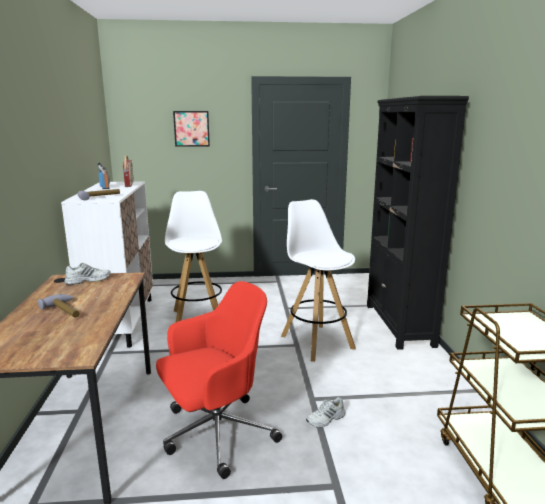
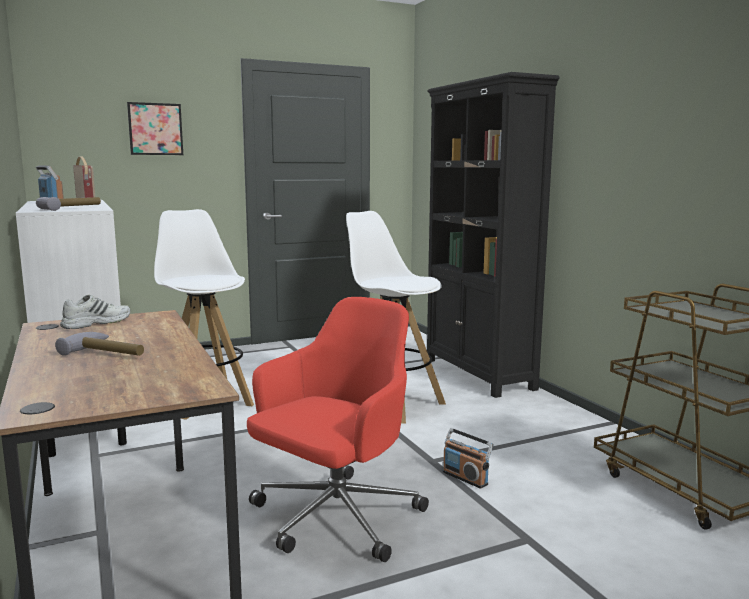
camera: 20 degrees left, 5 degrees down
(326, 419) = (465, 478): white shoe -> radio

